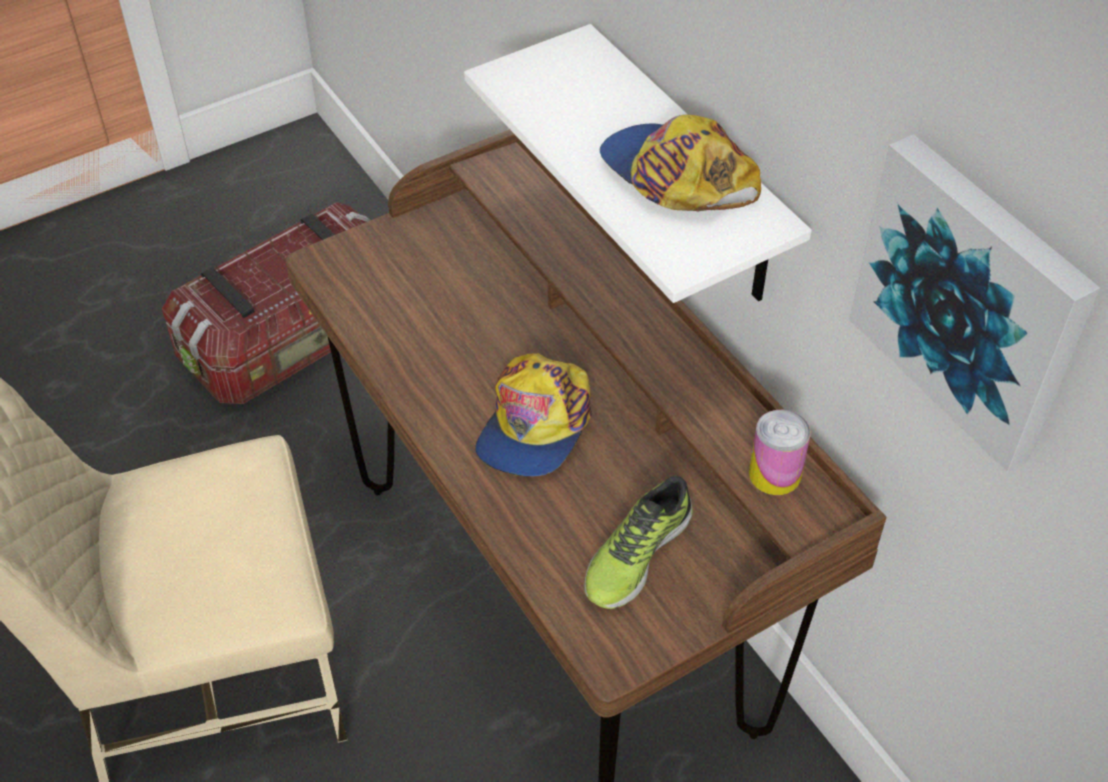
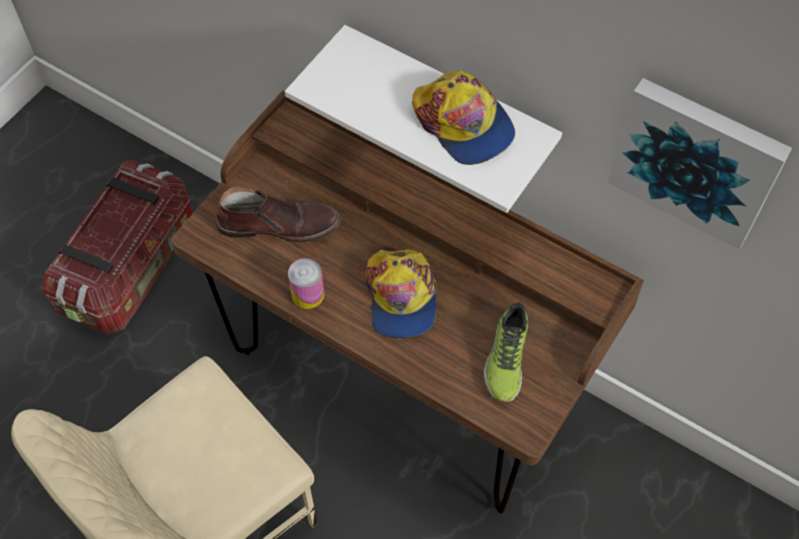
camera: 25 degrees left, 10 degrees up
(429, 284) = (279, 224): none -> brown boot
(676, 177) = (463, 124): cap -> cap turned 150 degrees counterclockwise
(774, 474) = (568, 277): can -> can (308, 294)

